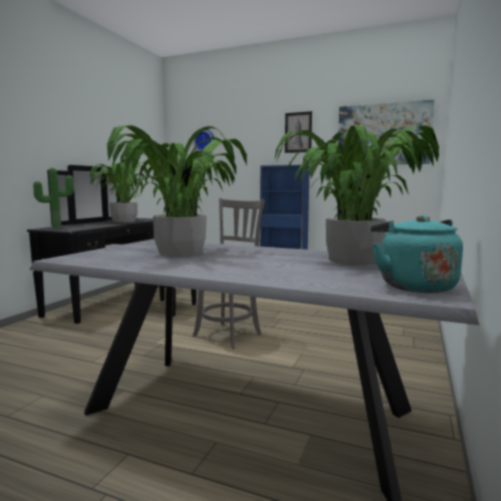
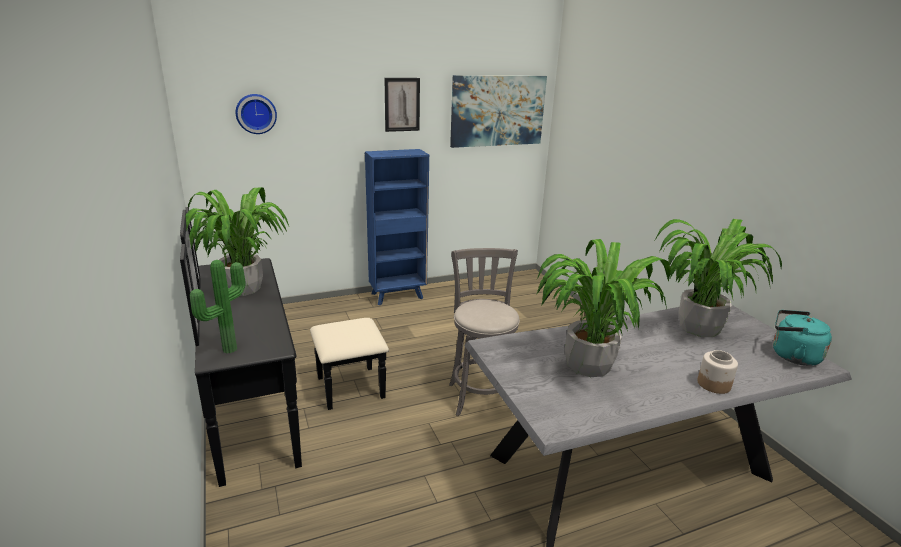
camera: 45 degrees left, 15 degrees up
(240, 274) = (713, 384): none -> jar

